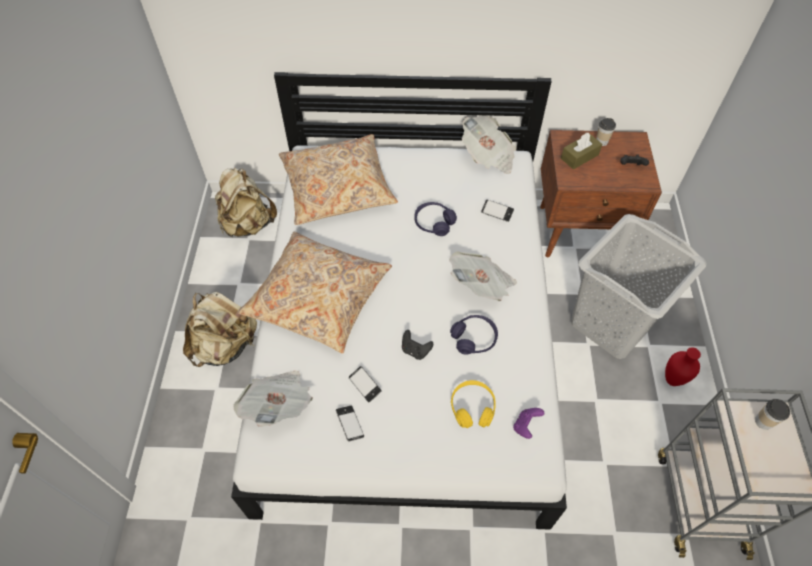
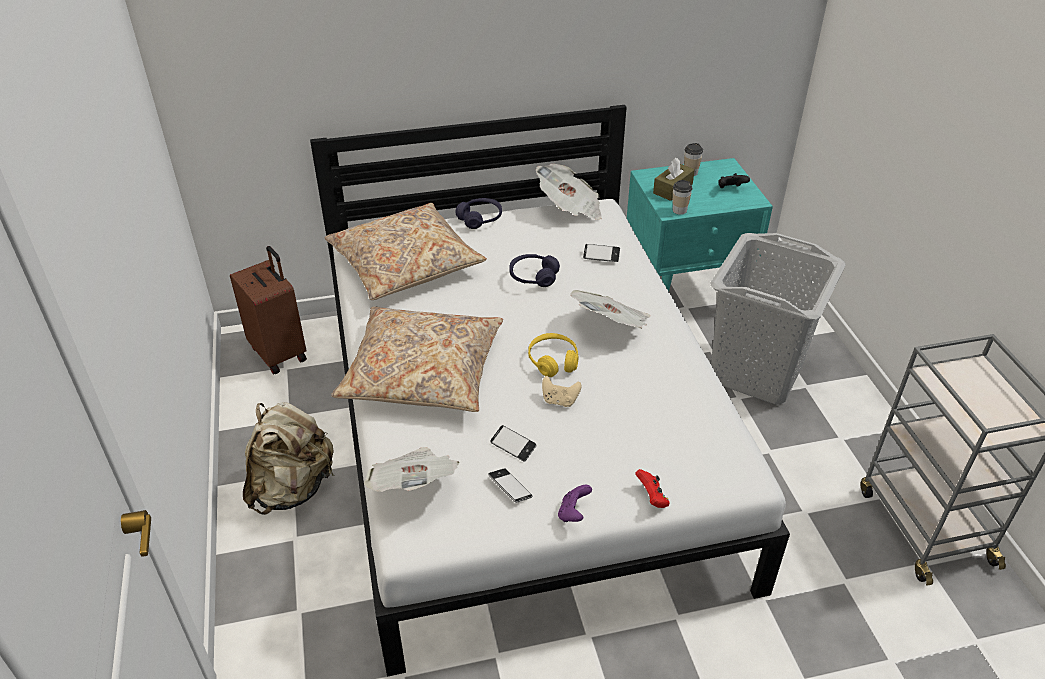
camera: 15 degrees left, 15 degrees down
(248, 224) = (280, 353): beige backpack -> brown suitcase
(415, 350) = (560, 400): black game controller -> beige game controller
(456, 462) = (652, 498): none -> red game controller
(472, 407) = (648, 442): yellow headphones -> yellow headphones (553, 361)
(474, 338) = (623, 376): purple headphones -> purple headphones (480, 219)
(525, 426) = (716, 446): purple game controller -> purple game controller (573, 513)
(579, 232) = (685, 292): brown nightstand -> turquoise nightstand
(672, 379) = (844, 413): red vase -> none
(763, 421) = (967, 376): cup -> cup (679, 210)

